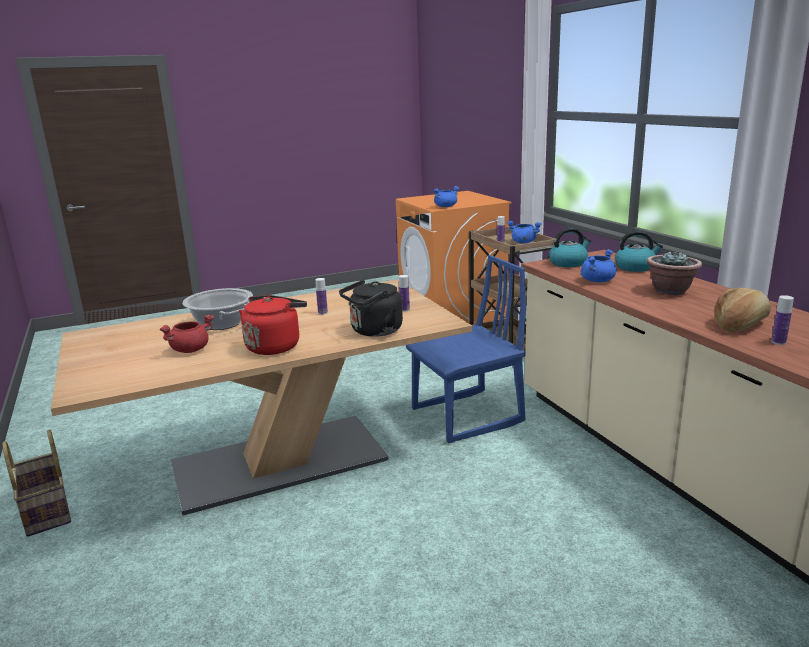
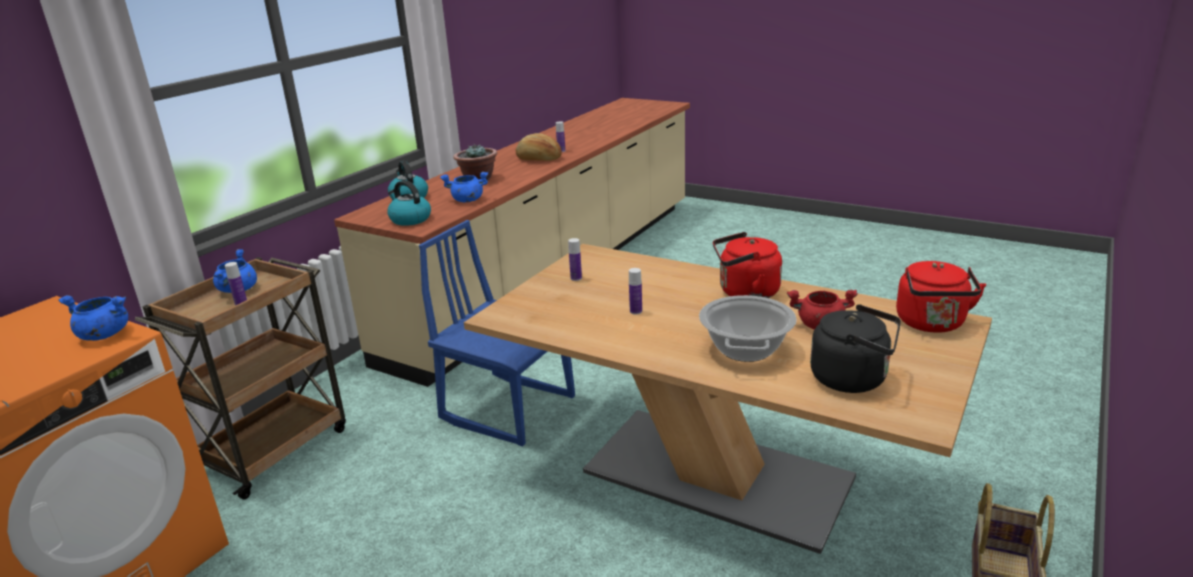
camera: 125 degrees left, 5 degrees up
(103, 382) = (932, 324): none -> red kettle
(374, 331) = (650, 270): black kettle -> black kettle (853, 379)

